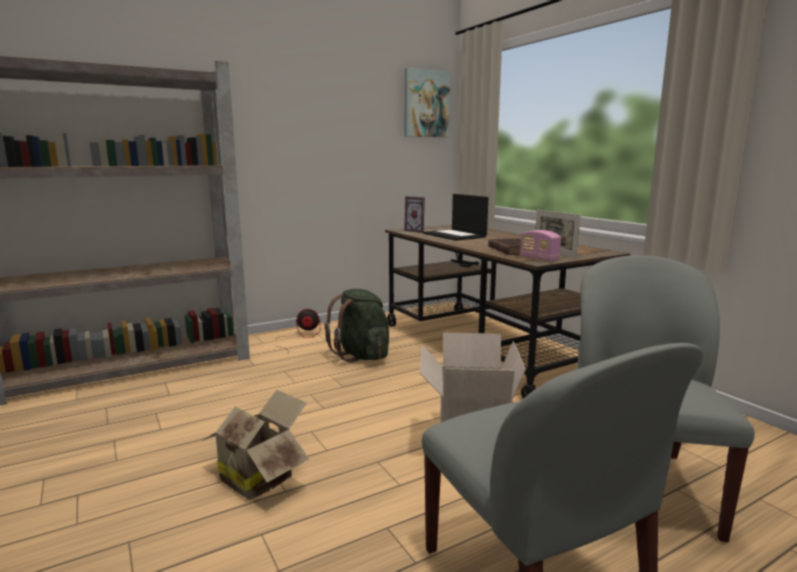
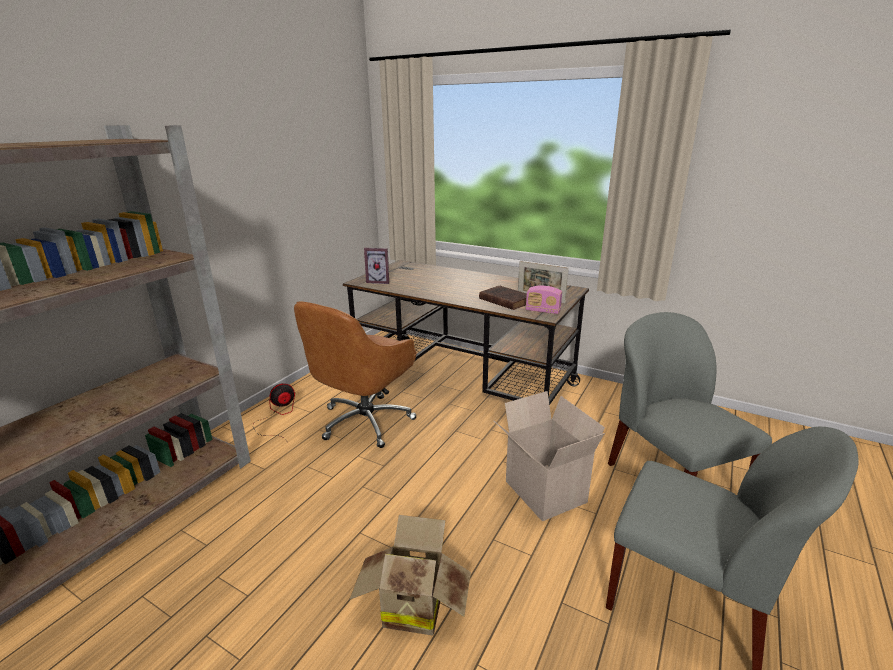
camera: 30 degrees left, 10 degrees up
(362, 356) = (365, 421): green backpack -> brown office chair
(426, 104) = (347, 137): picture -> none
(455, 235) = (424, 283): laptop -> none

